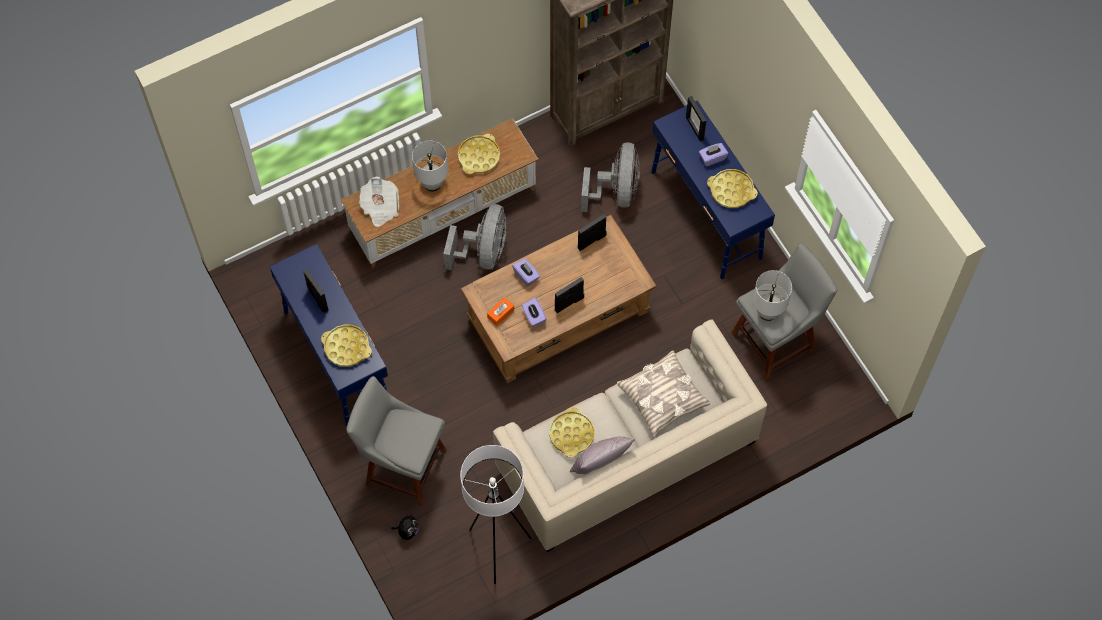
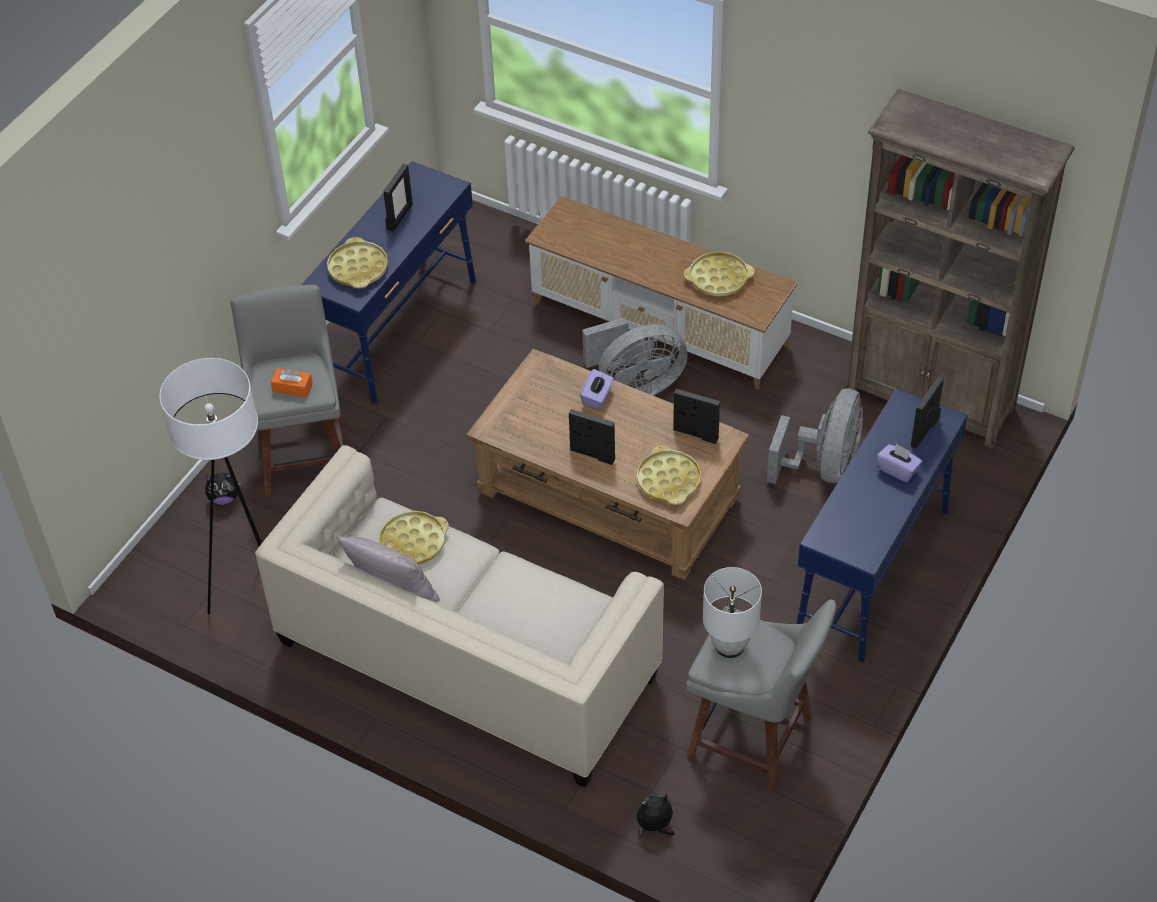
camera: 60 degrees right, 15 degrees down
(380, 207) = (579, 230): newspaper -> none
(432, 183) = (647, 257): white table lamp -> none
(500, 314) = (527, 399): orange tissue box -> orange tissue box (292, 388)
(533, 316) = (548, 431): purple tissue box -> none
(616, 192) = (823, 466): grey fan -> grey fan turned 45 degrees counterclockwise
(662, 399) = (530, 610): beige pillow -> none
(731, 190) = (868, 512): yellow tray -> yellow tray (669, 480)
(799, 422) = (655, 826): none -> plush toy

